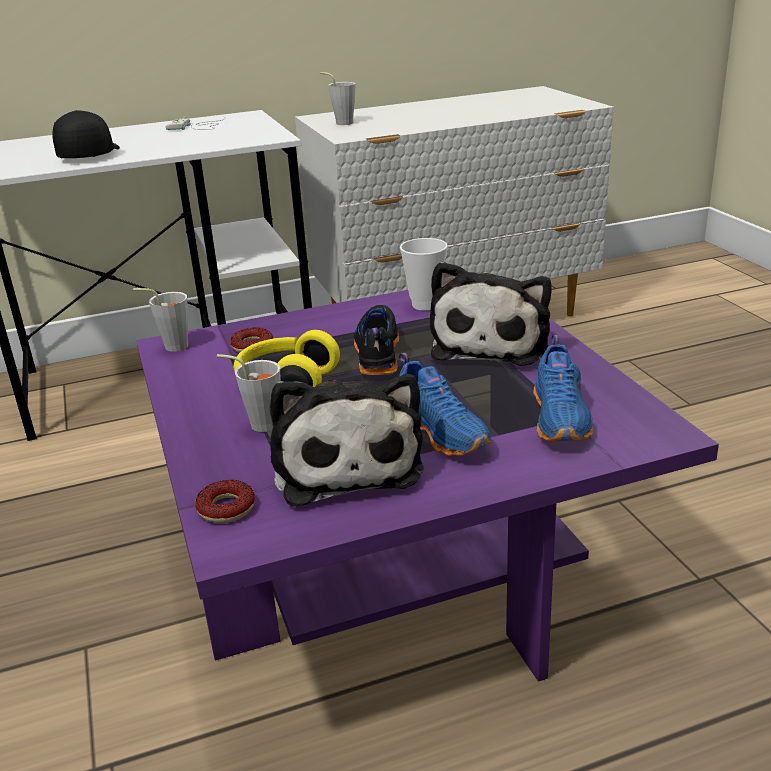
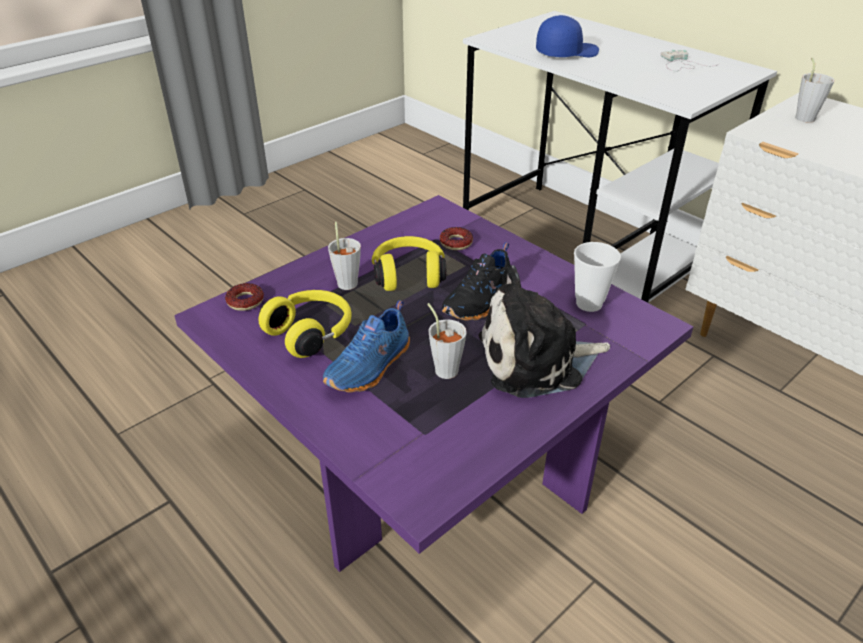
camera: 65 degrees right, 10 degrees up
(89, 155) = (566, 53): black cap -> blue cap
(171, 346) = (436, 211): grey cup -> grey cup (444, 367)
(345, 463) = (311, 333): plush toy -> yellow headphones
(376, 352) = (480, 301): black shoe -> black shoe turned 150 degrees clockwise
(562, 418) = (419, 429): blue shoe -> none

